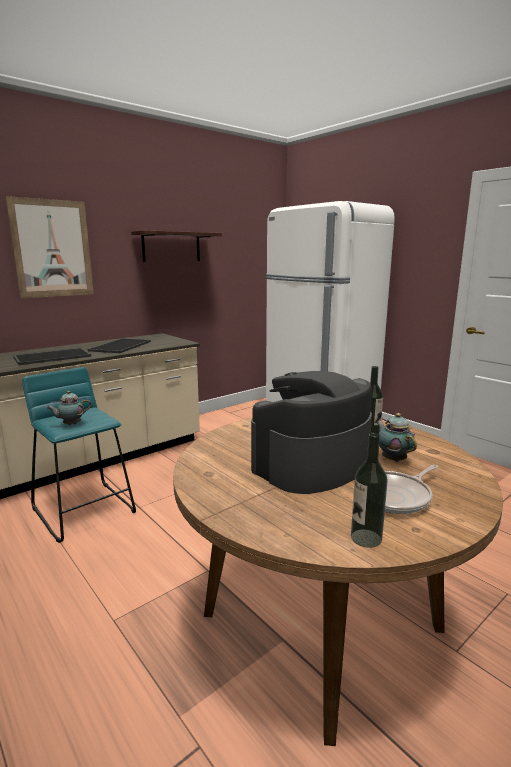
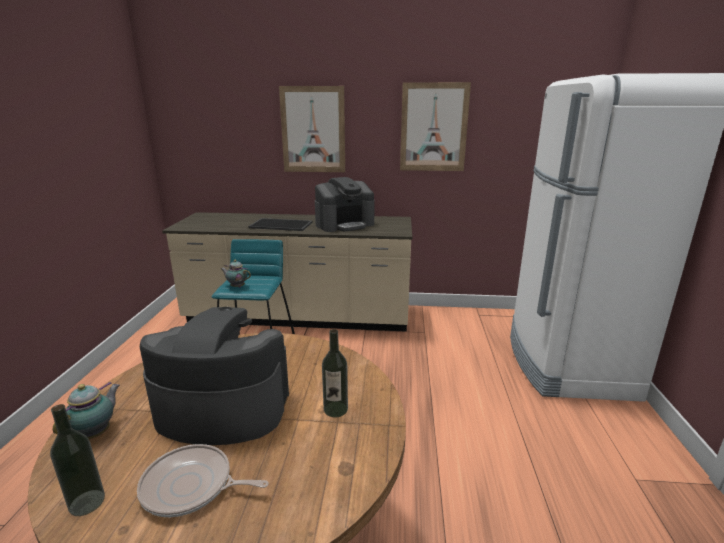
camera: 45 degrees right, 5 degrees up
(120, 346) = (344, 224): tray -> coffee machine
(171, 247) = (433, 127): shelf -> picture
(393, 459) = (288, 448): teapot -> teapot (97, 433)

